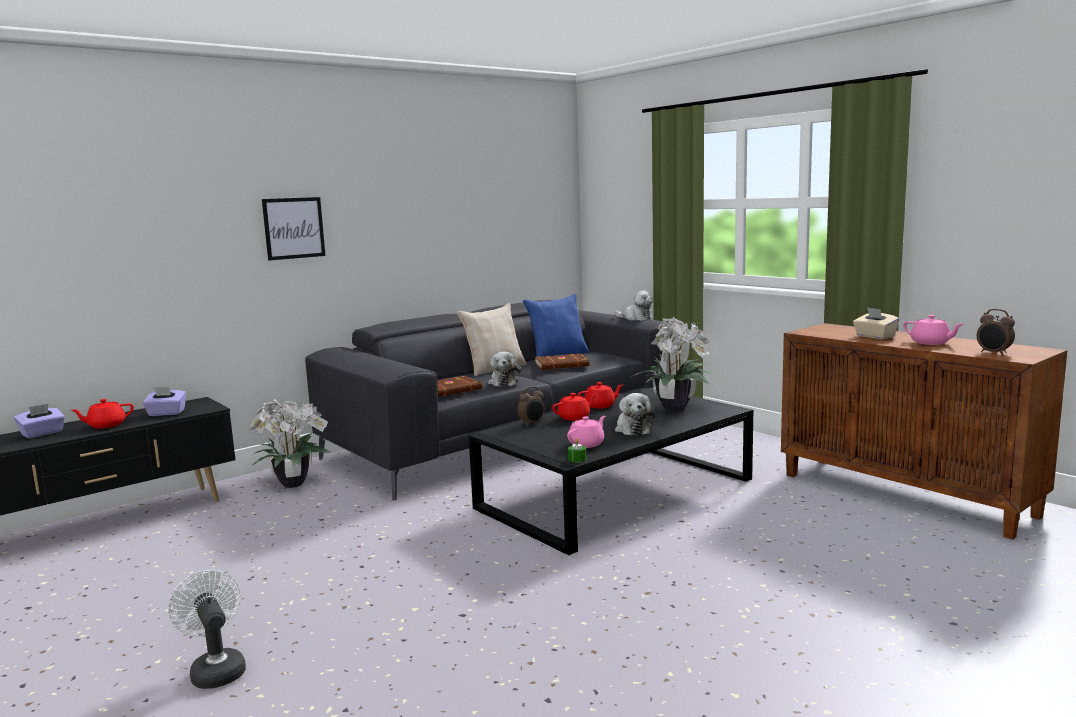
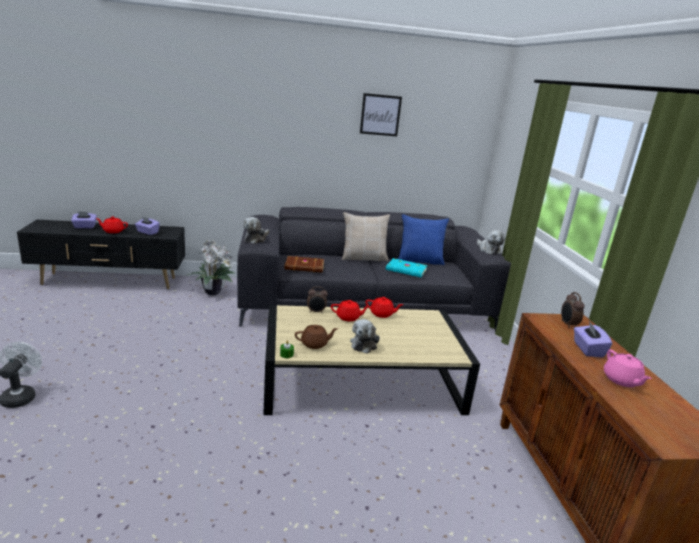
camera: 30 degrees right, 10 degrees up
(294, 228) = (252, 133): picture -> picture (380, 115)
(503, 382) = (347, 271): plush toy -> plush toy (256, 239)
(562, 365) = (406, 270): brown book -> turquoise book
(587, 444) = (315, 344): pink teapot -> brown teapot
(616, 493) = (361, 381): black coffee table -> beige coffee table
(673, 407) = (425, 336): potted plant -> none
(874, 336) = (587, 349): beige tissue box -> purple tissue box
(993, 353) = (654, 423): alarm clock -> alarm clock (567, 325)

